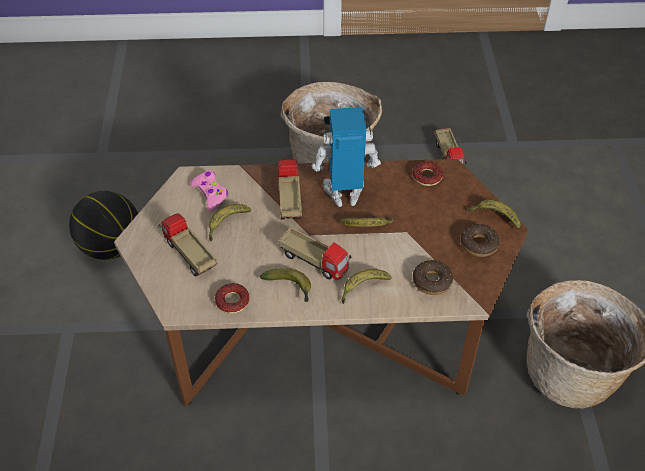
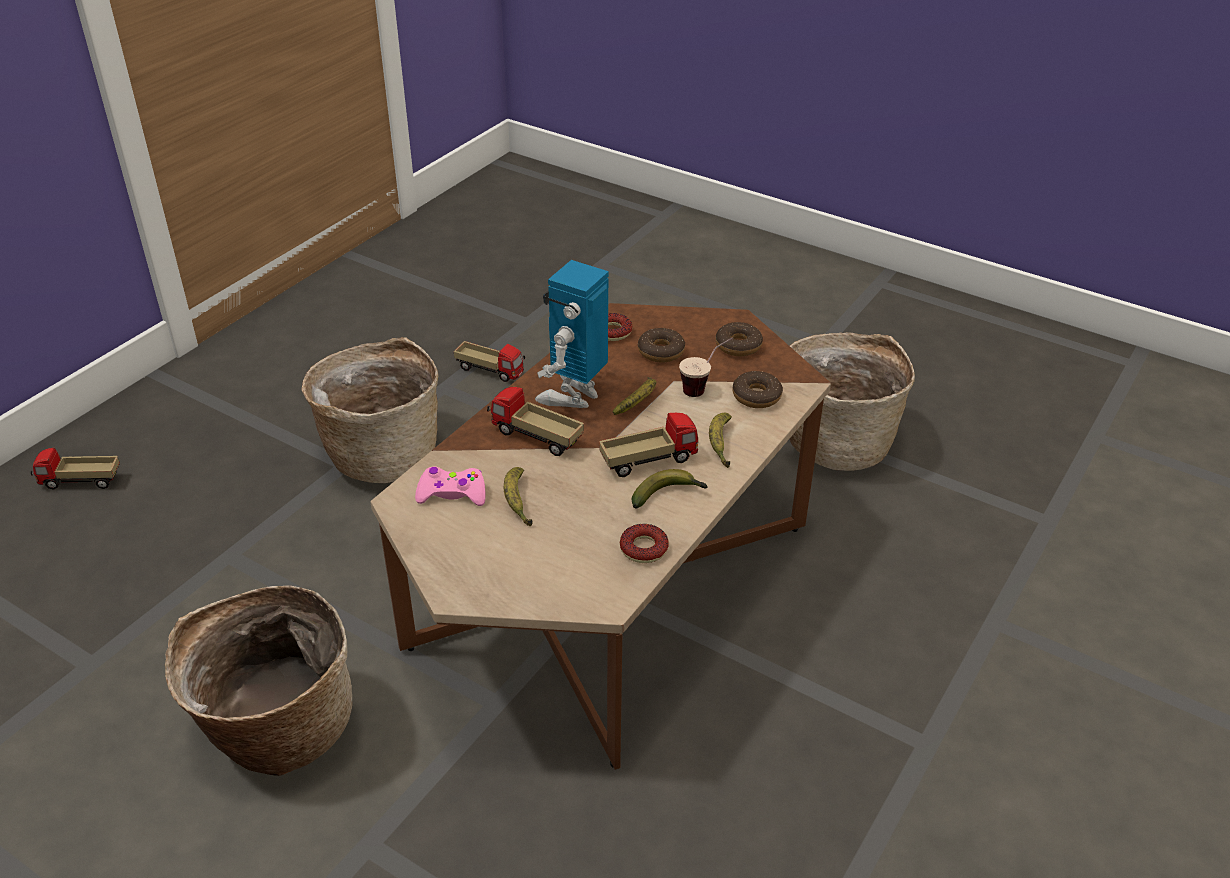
camera: 55 degrees left, 10 degrees down
(111, 246) = (276, 729): basketball -> basket
(189, 255) = (534, 554): toy truck -> toy truck (80, 482)
(414, 251) = (704, 388): none -> cup
(430, 210) = (661, 351): none -> donut
(495, 217) = (713, 319): banana -> none

